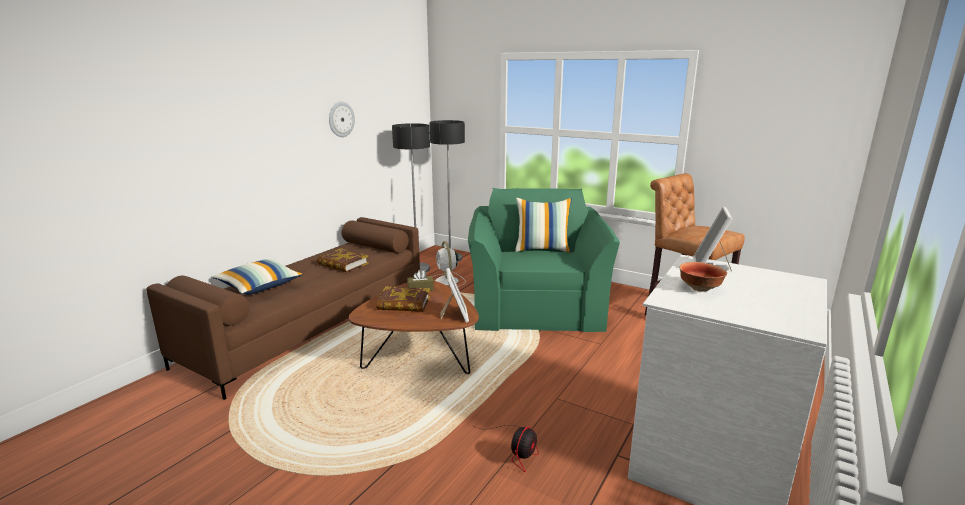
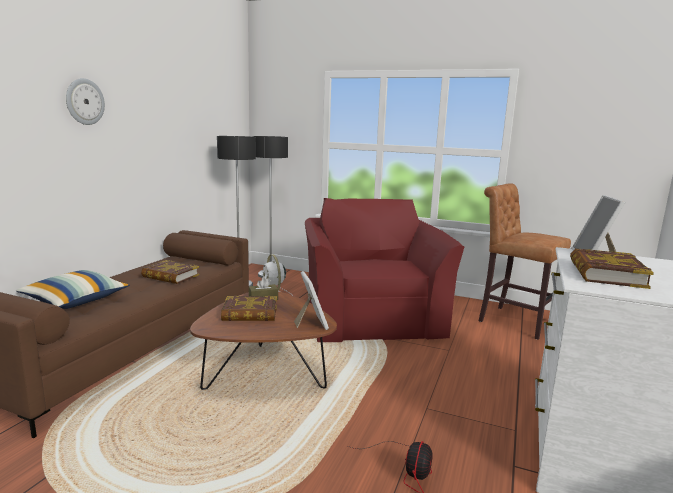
camera: 10 degrees left, 5 degrees down
(341, 119) = (165, 125): wall clock -> wall clock (84, 101)
(535, 304) = (370, 314): green armchair -> red armchair
(542, 249) = (378, 258): pillow -> none
(699, 288) = (605, 274): bowl -> book

